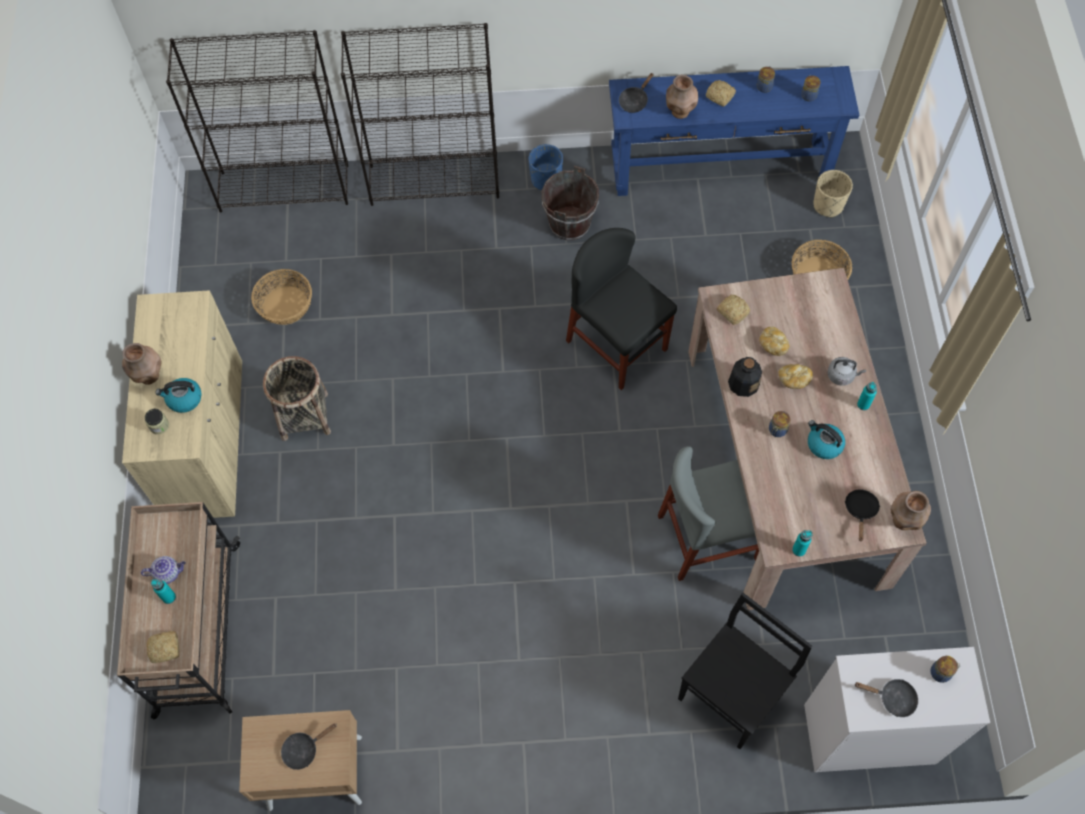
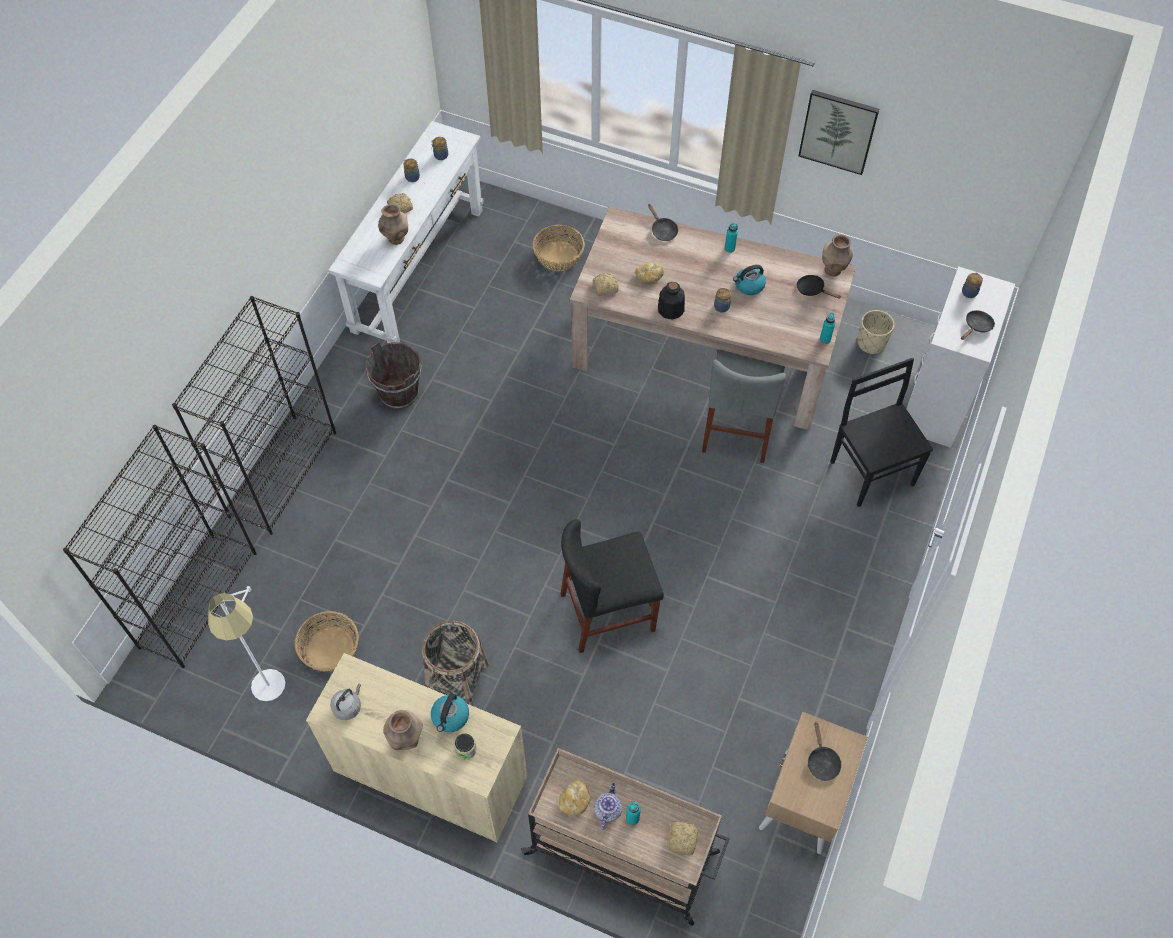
camera: 65 degrees left, 5 degrees down
(224, 290) = (276, 696): none -> white floor lamp
(546, 179) = (343, 390): blue planter -> none
(617, 345) = (536, 411): black chair -> black chair (607, 612)
(634, 101) = (362, 262): black frying pan -> black frying pan (662, 230)
(720, 167) = (418, 269): blue console table -> white console table
(794, 380) = (685, 278): bread -> bread (574, 801)
(828, 205) = (501, 220): beige planter -> beige planter (871, 343)
(842, 375) = (699, 249): grey kettle -> grey kettle (348, 706)
(1024, 413) = (838, 131): none -> picture

